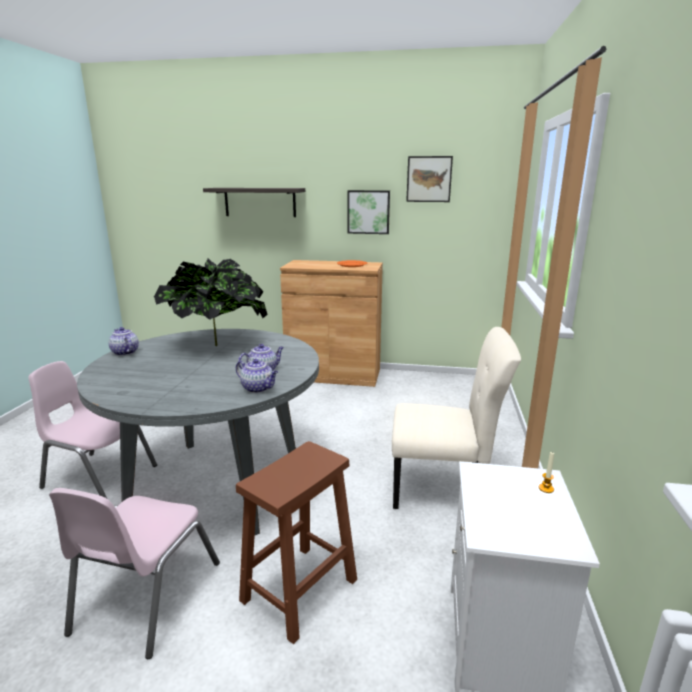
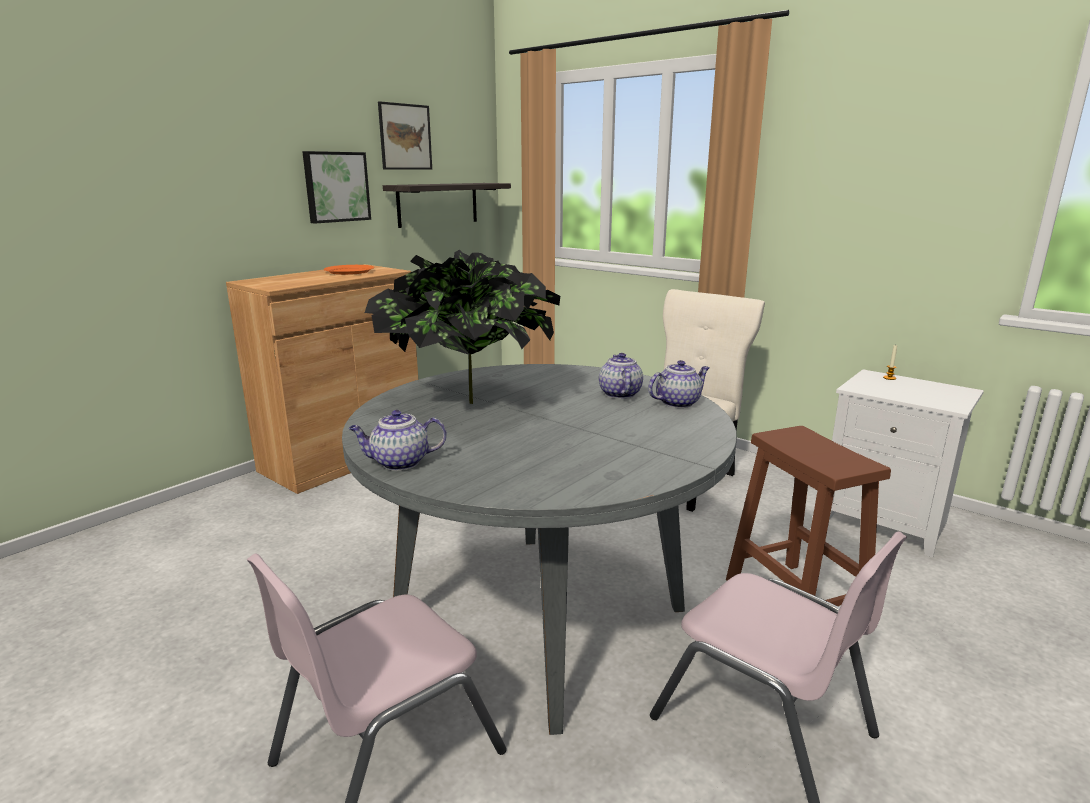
camera: 60 degrees left, 0 degrees up
(260, 202) = (139, 174): shelf -> shelf (438, 204)

